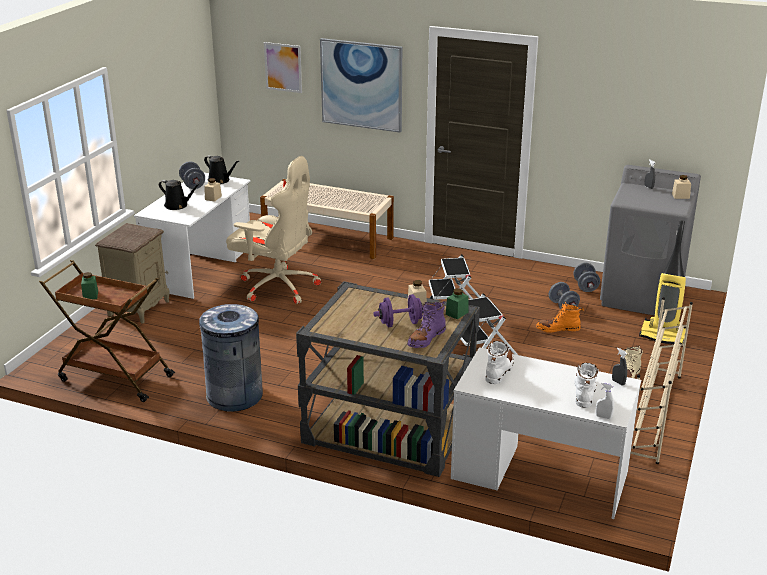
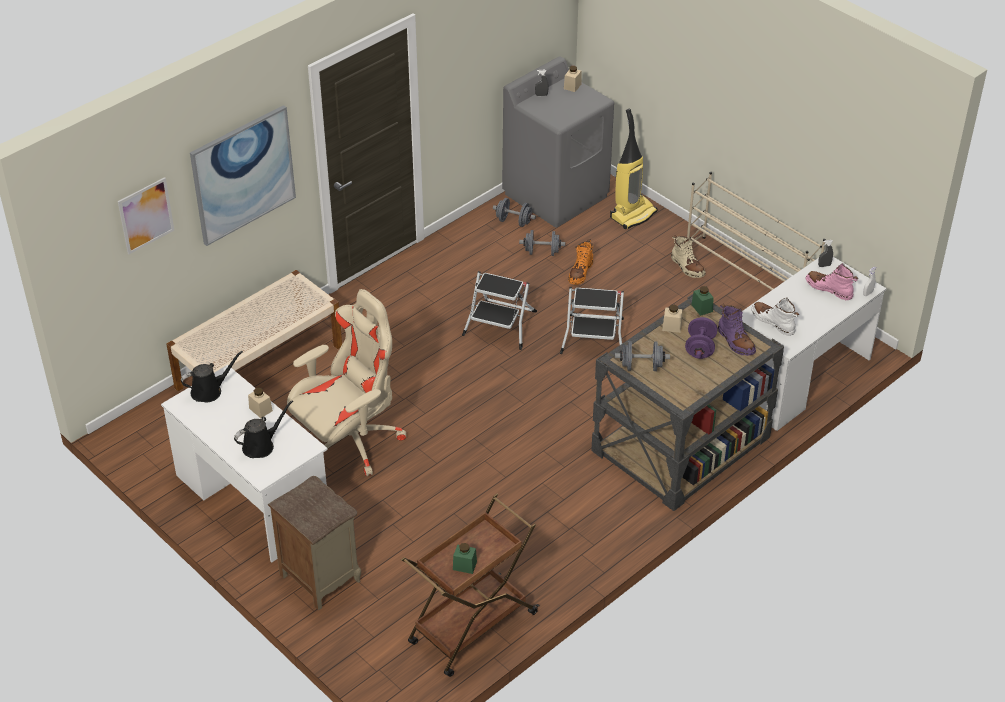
camera: 65 degrees left, 15 degrees up
(193, 185) = (204, 418): grey dumbbell -> grey dumbbell (641, 366)
(234, 396) = (564, 538): grey trash can -> none
(584, 392) = (829, 289): white boot -> pink boot

